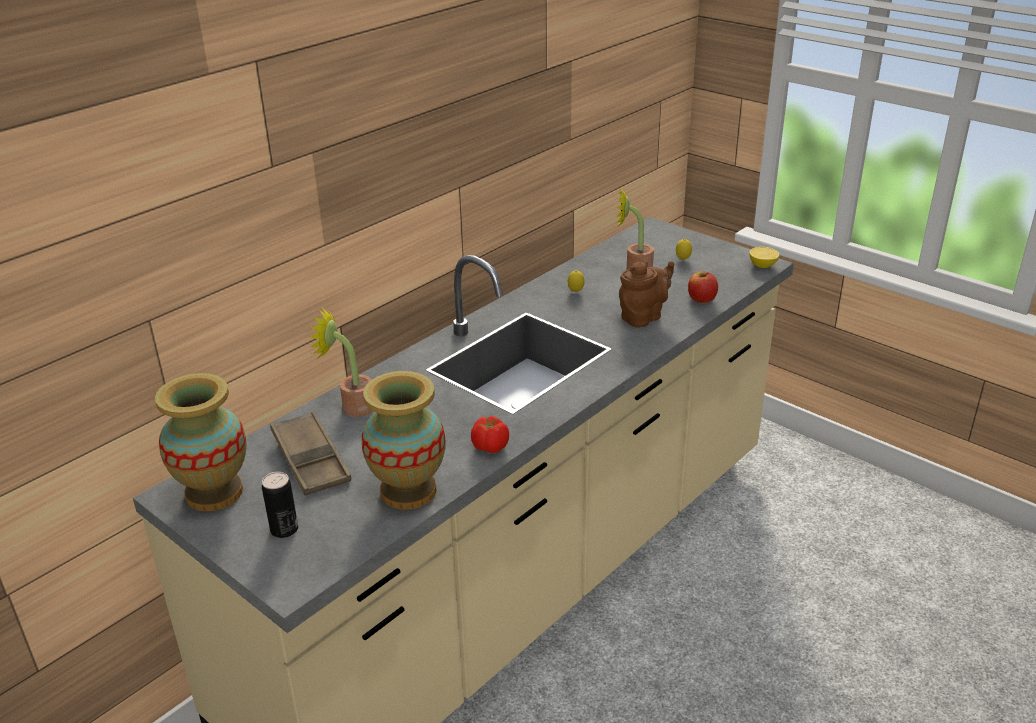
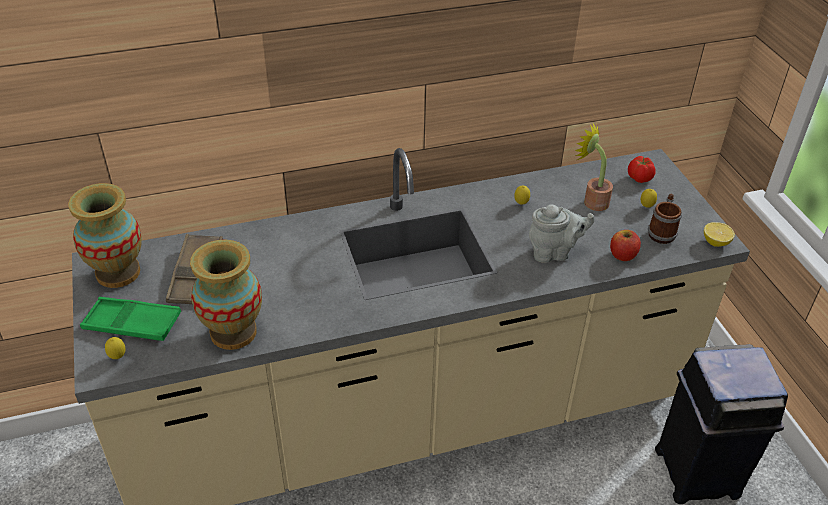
camera: 30 degrees right, 10 degrees up
(284, 529) = (132, 324): can -> green tray
(301, 564) = (118, 357): none -> lemon
(352, 406) = (261, 241): potted plant -> none
(490, 447) = (321, 322): tomato -> tomato (639, 178)
(644, 317) = (554, 252): brown teapot -> grey teapot
(714, 272) = (662, 232): none -> mug
(809, 509) = (699, 472): none -> black trash can

